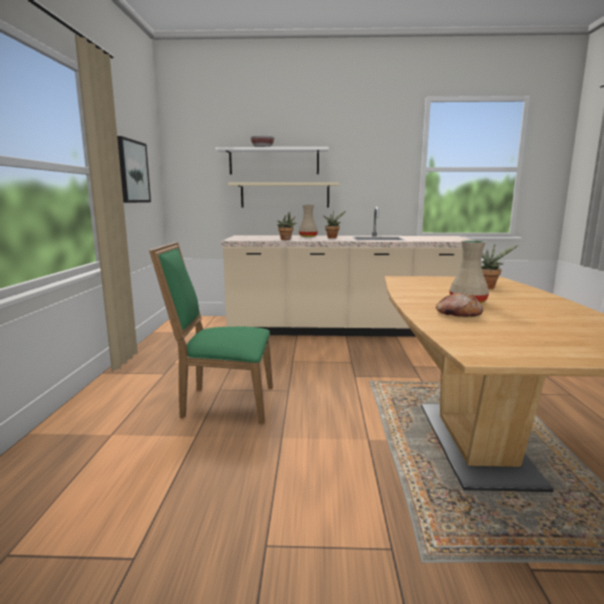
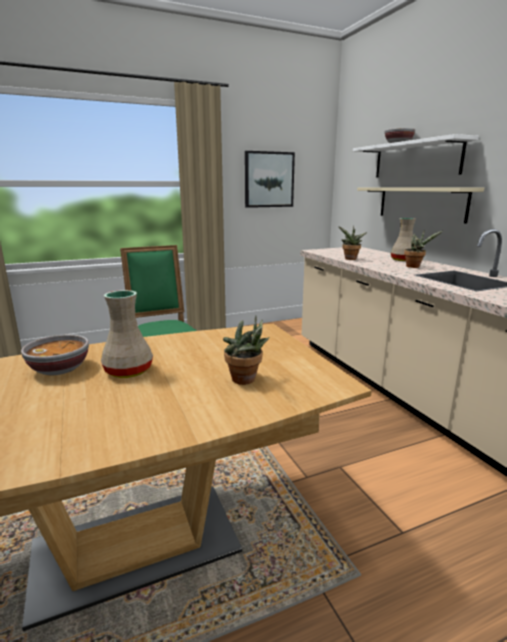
camera: 65 degrees right, 5 degrees up
(457, 314) = (60, 369): bread -> bowl

